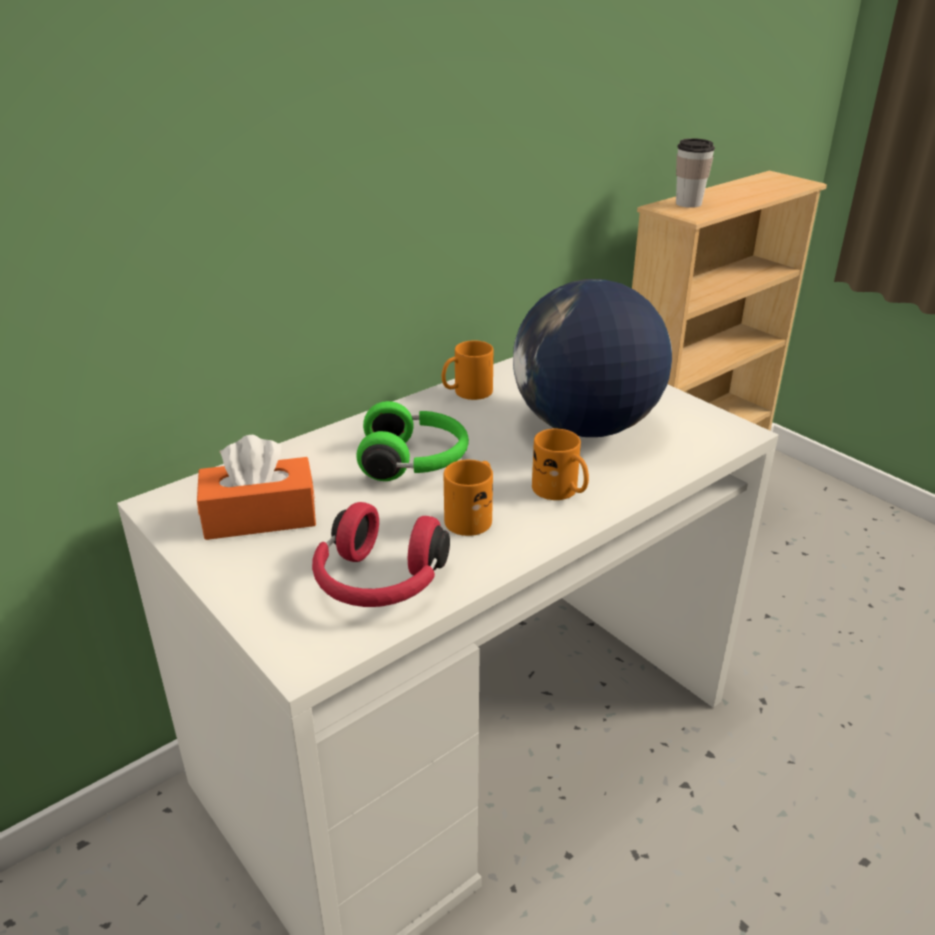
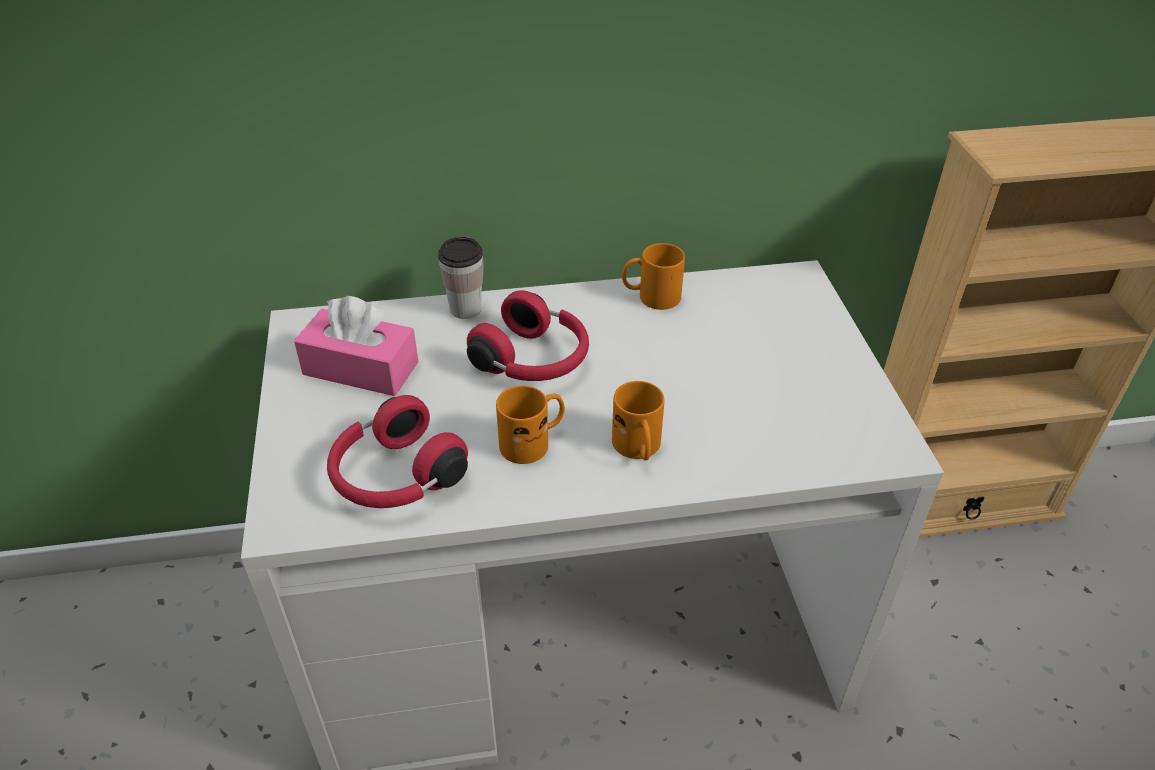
camera: 30 degrees right, 10 degrees up
(260, 517) = (361, 368): orange tissue box -> pink tissue box
(415, 462) = (533, 361): green headphones -> red headphones
(585, 427) = (732, 382): globe -> none
(688, 203) = (1017, 143): cup -> cup (465, 309)

